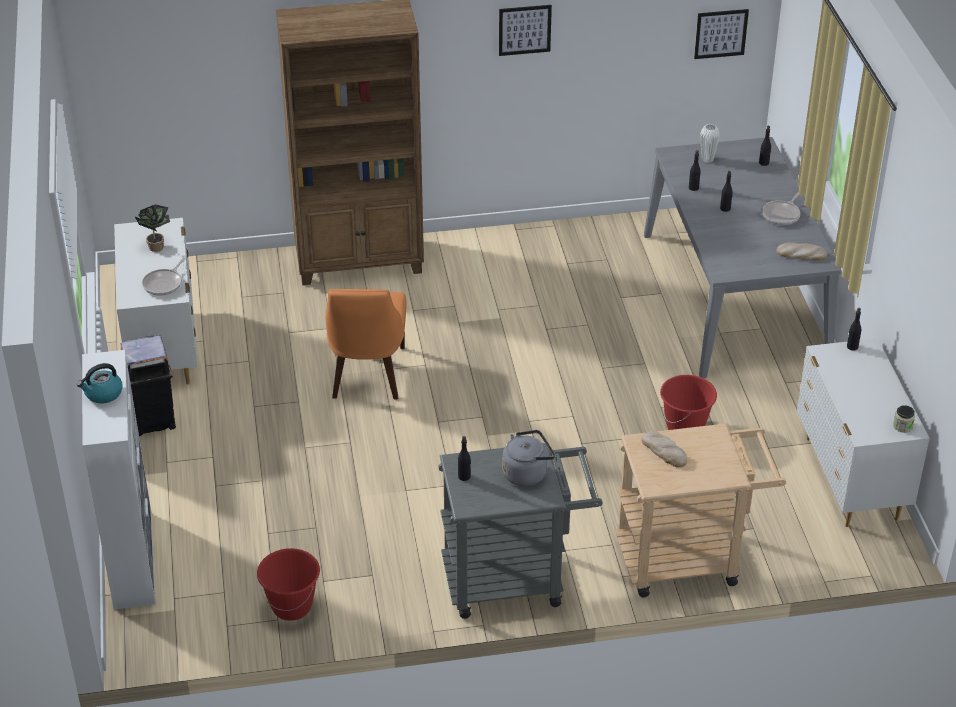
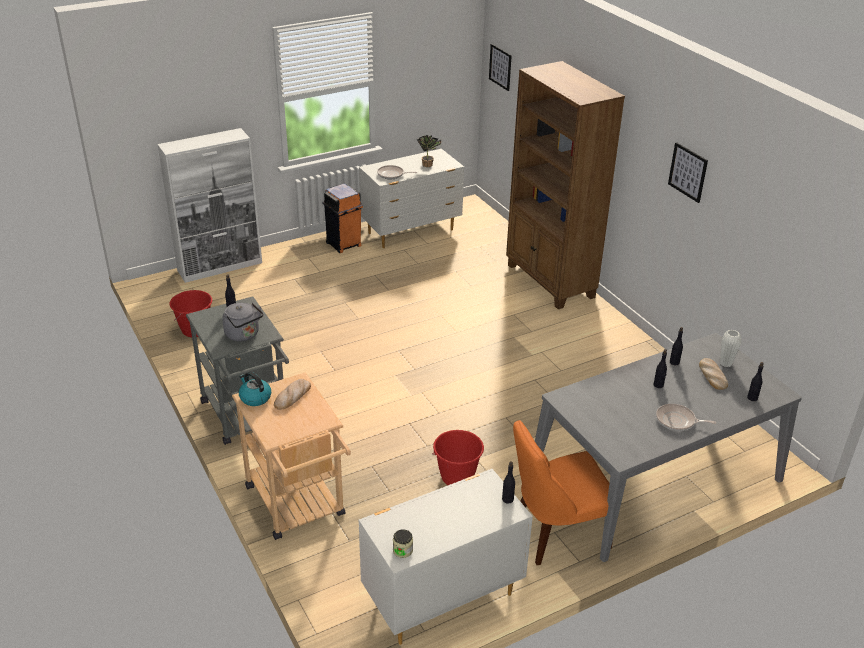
camera: 70 degrees right, 5 degrees down
(103, 394) = (205, 140): kettle -> kettle (255, 398)
(367, 375) = (430, 310): orange chair -> orange chair (555, 533)
(721, 33) = (820, 276): picture -> picture (500, 67)
(801, 254) = (623, 442): bread -> bread (712, 375)

